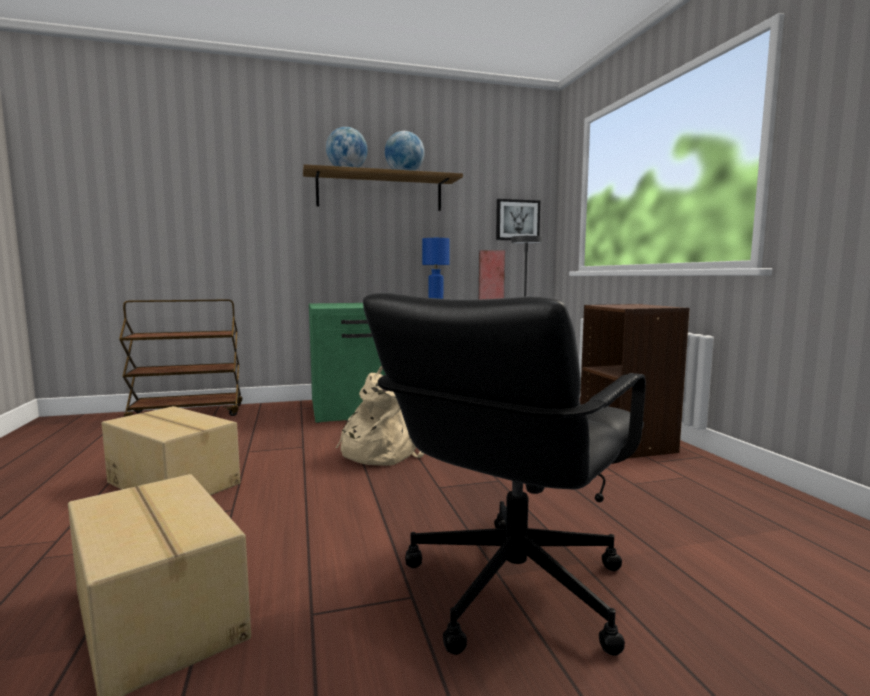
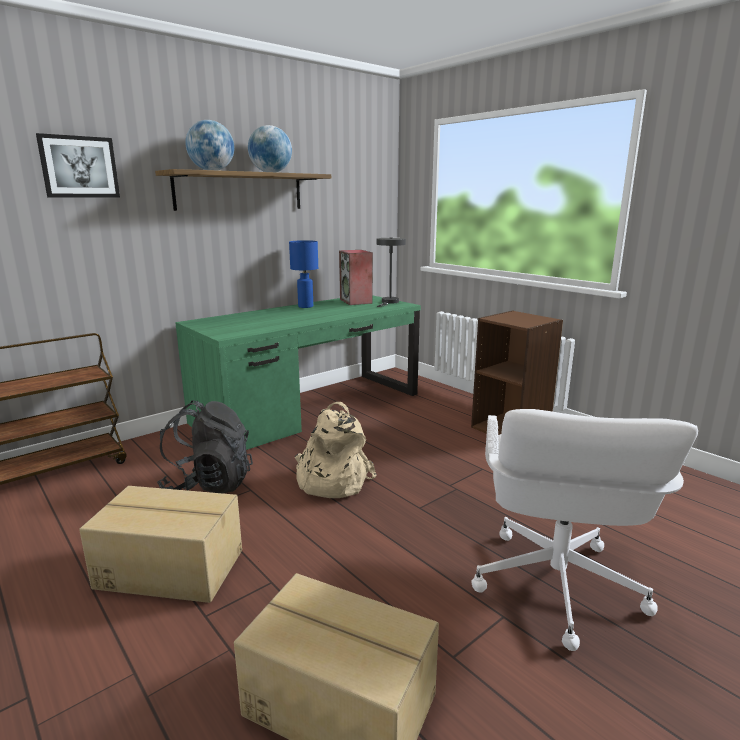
camera: 25 degrees left, 10 degrees up
(276, 438) = (209, 484): none -> black backpack
(511, 587) = (555, 585): black office chair -> white office chair
(517, 220) = (367, 214): picture -> picture (79, 167)

